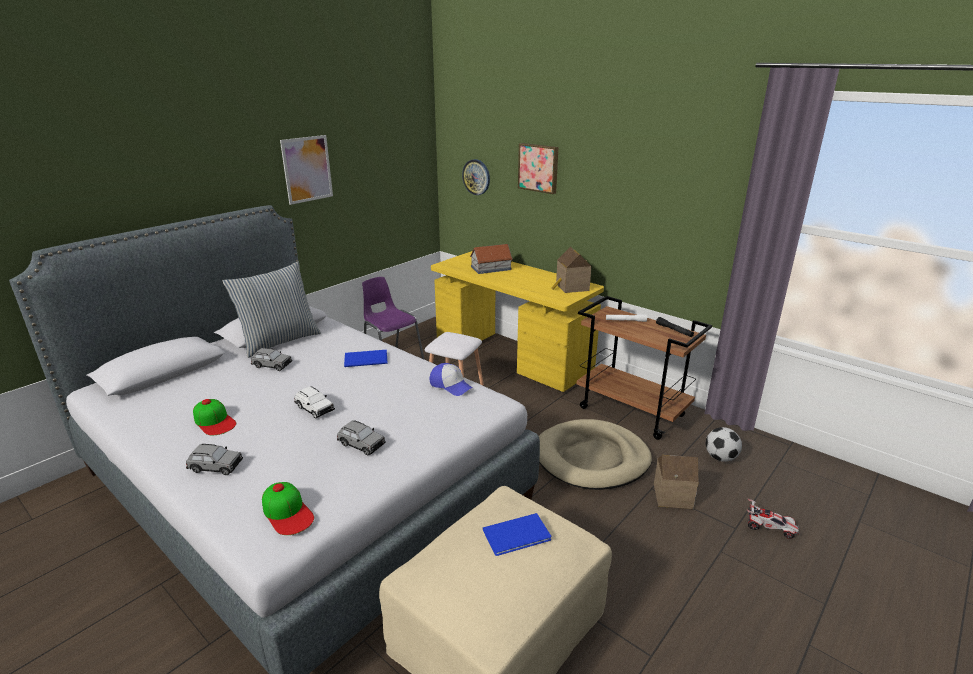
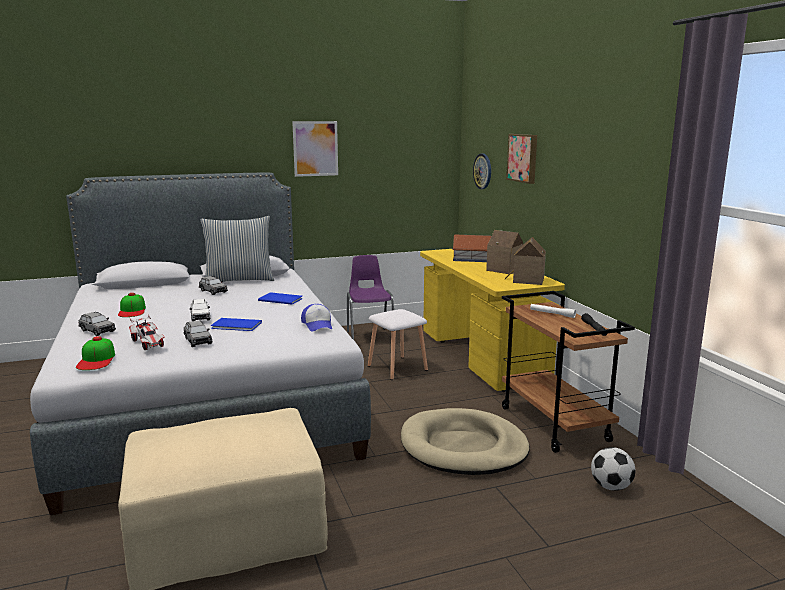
camera: 30 degrees right, 10 degrees down
(519, 535) = (250, 433): blue book -> blue book (237, 326)
(672, 494) = (511, 498): toy house -> toy house (504, 269)
(769, 527) = (592, 559): toy car -> toy car (148, 343)

